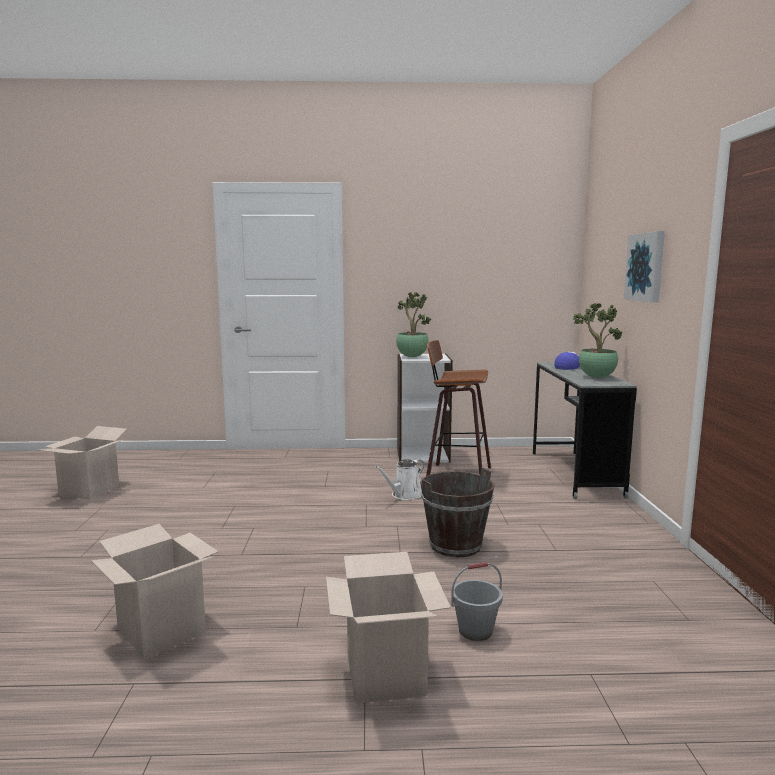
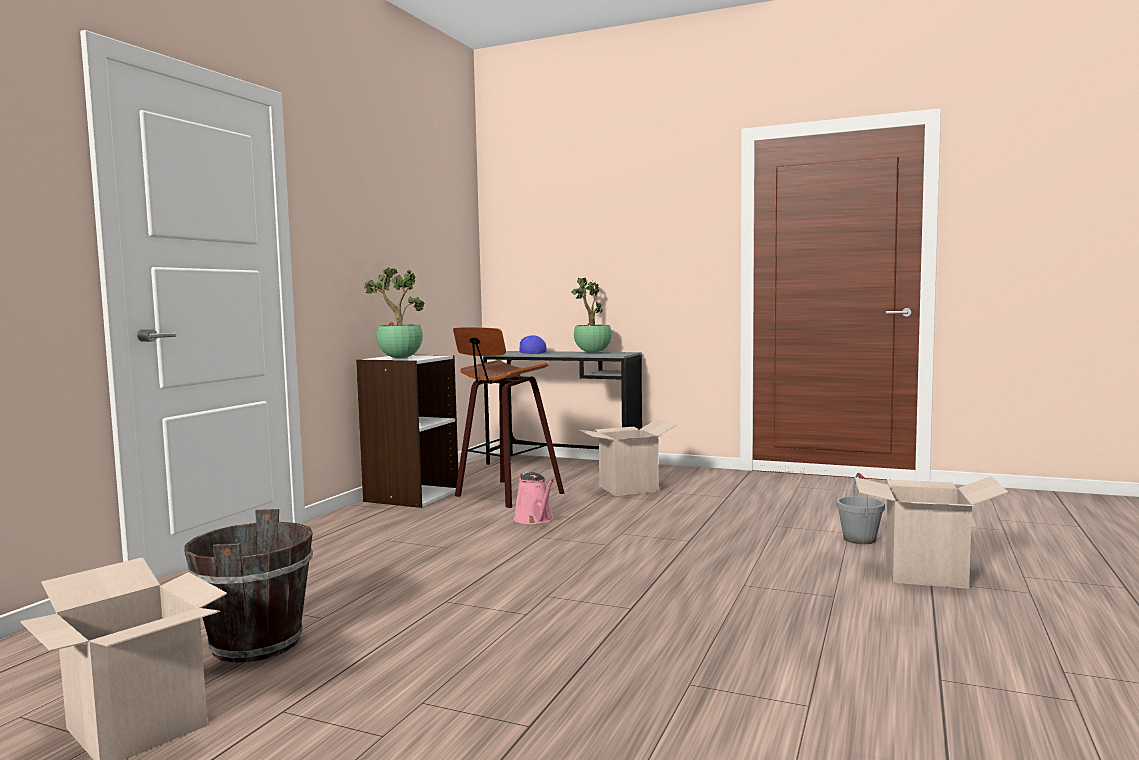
camera: 65 degrees left, 5 degrees down
(161, 631) = (823, 662): cardboard box -> cardboard box (628, 488)
(404, 495) = (535, 519): white watering can -> pink watering can
(455, 546) = (692, 521): brown bucket -> brown bucket (257, 644)
(645, 267) = (635, 241): picture -> none

